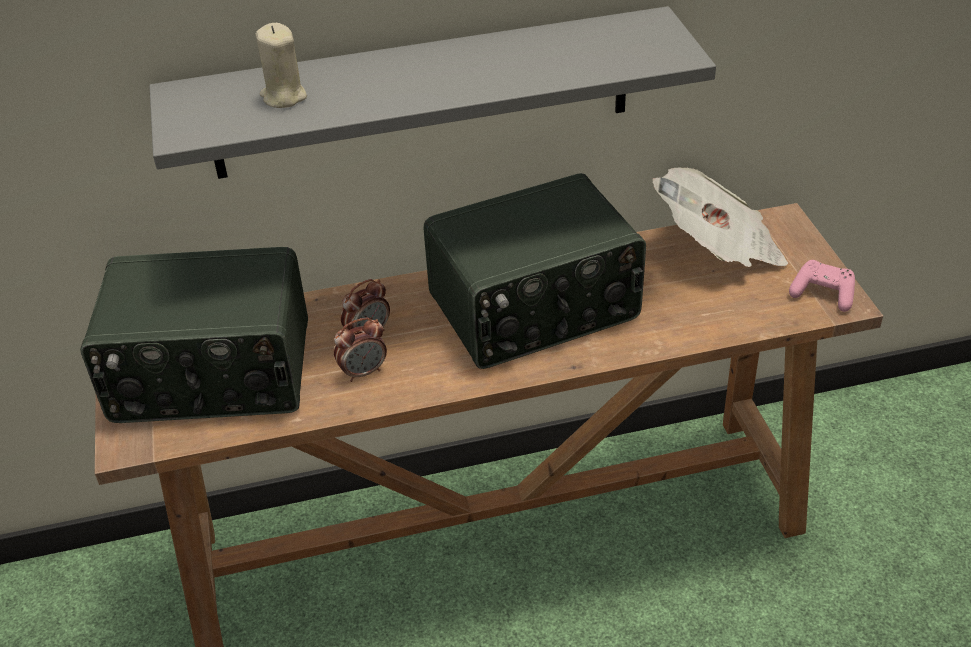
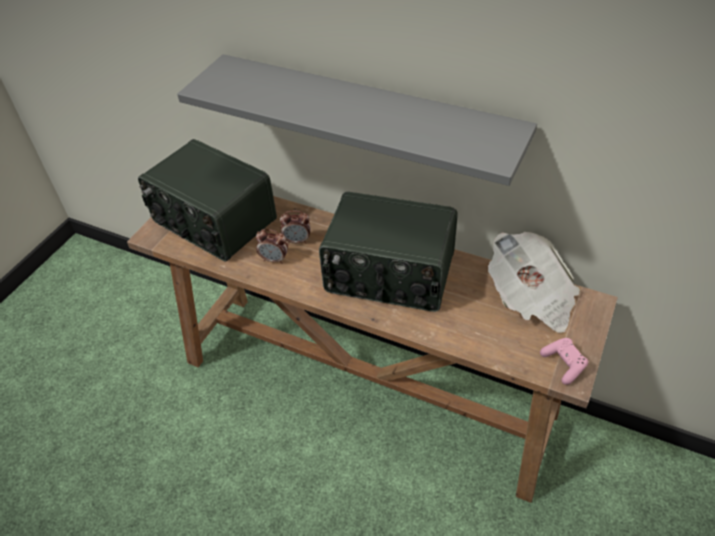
camera: 40 degrees right, 5 degrees up
(283, 97) = (266, 88): beige candle -> none

